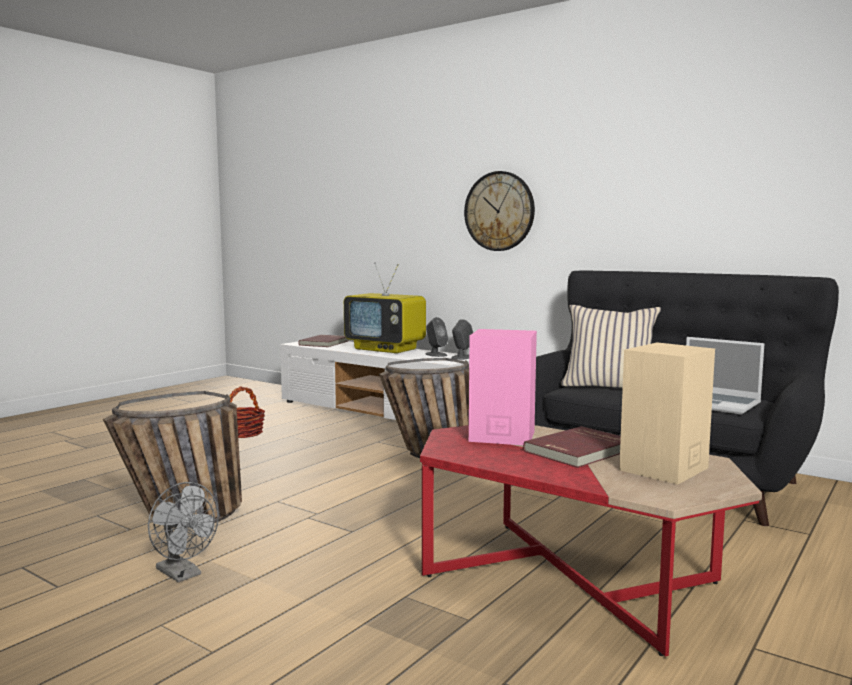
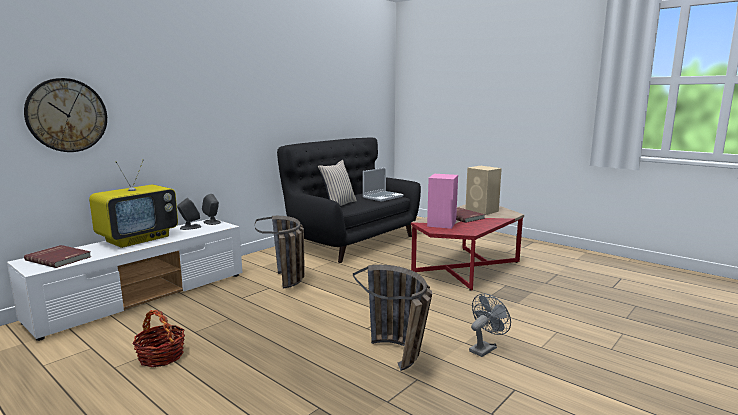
camera: 85 degrees left, 5 degrees up
(499, 211) = (208, 109): wall clock -> wall clock (67, 115)

